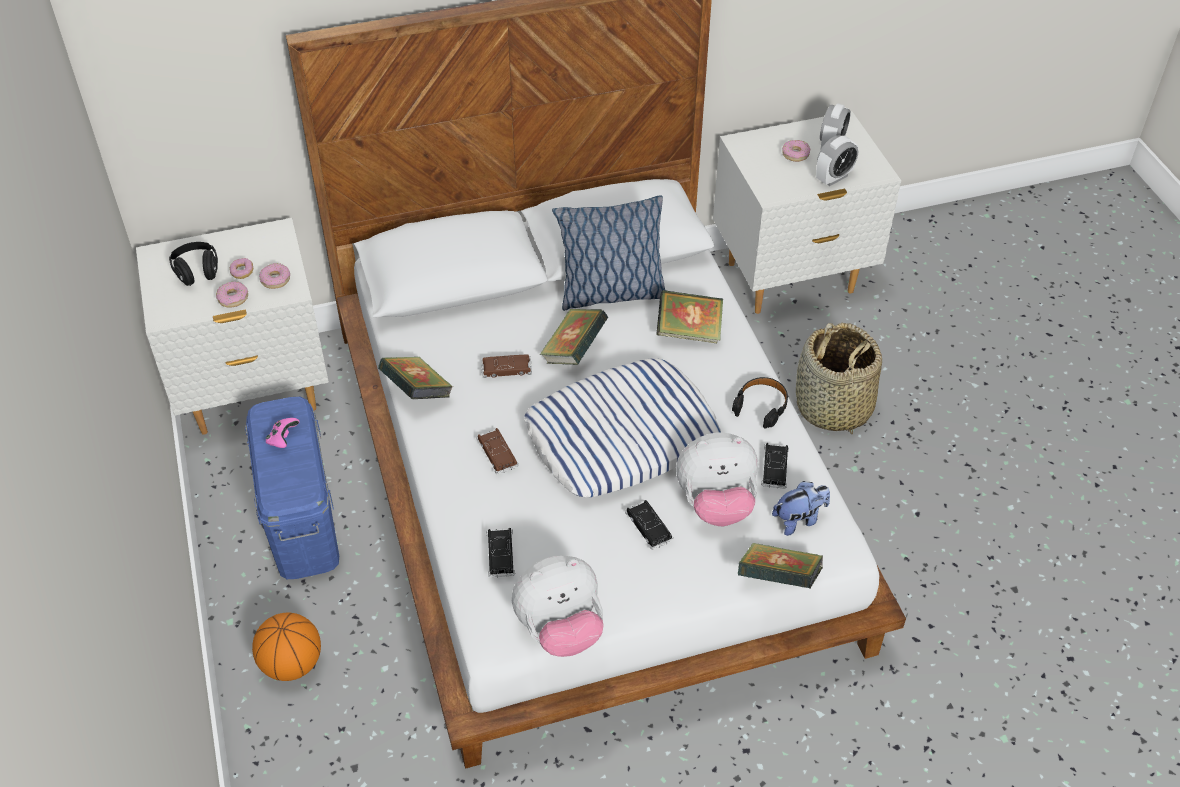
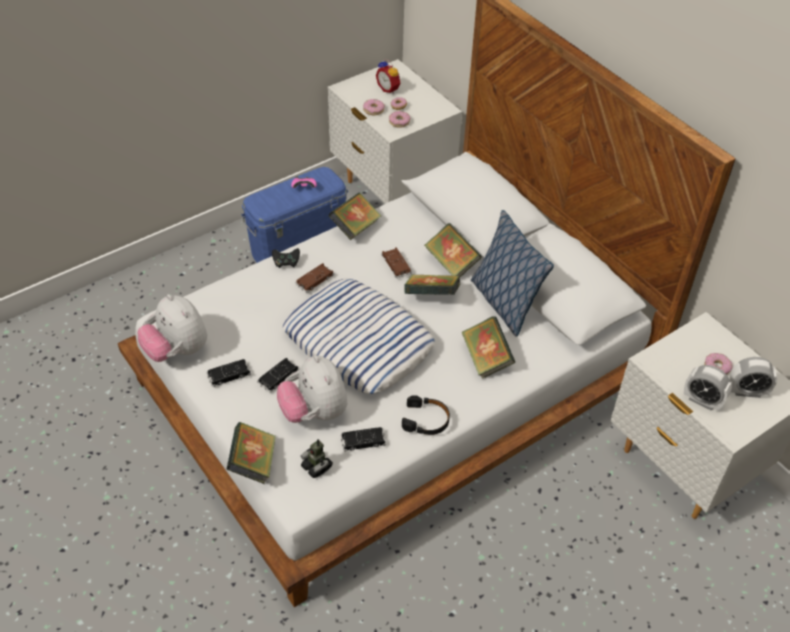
camera: 70 degrees right, 0 degrees up
(197, 272) = (389, 89): black headphones -> alarm clock
(292, 664) = (191, 277): basketball -> none
(449, 477) = (286, 263): none -> black game controller
(500, 555) = (226, 303): black toy car -> black toy car (229, 375)
(526, 319) = (451, 263): none -> book
(799, 519) = (317, 467): plush toy -> toy robot
(833, 407) = (543, 528): basket -> none

